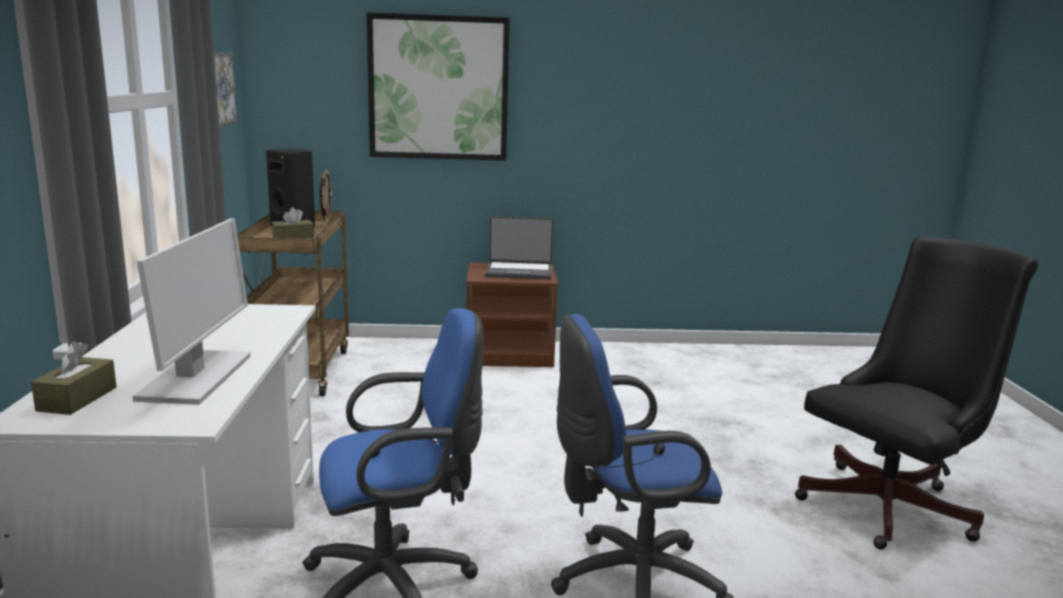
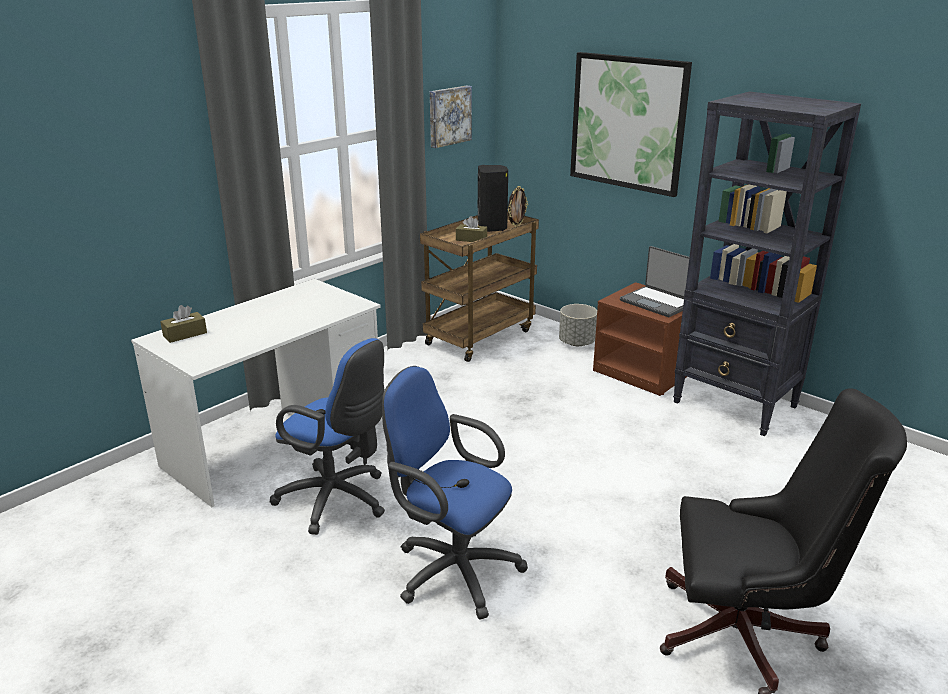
camera: 45 degrees right, 10 degrees up
(196, 378) = (242, 338): monitor -> none
(412, 349) = (577, 342): none -> grey planter
(617, 356) = (736, 405): none -> black bookcase

